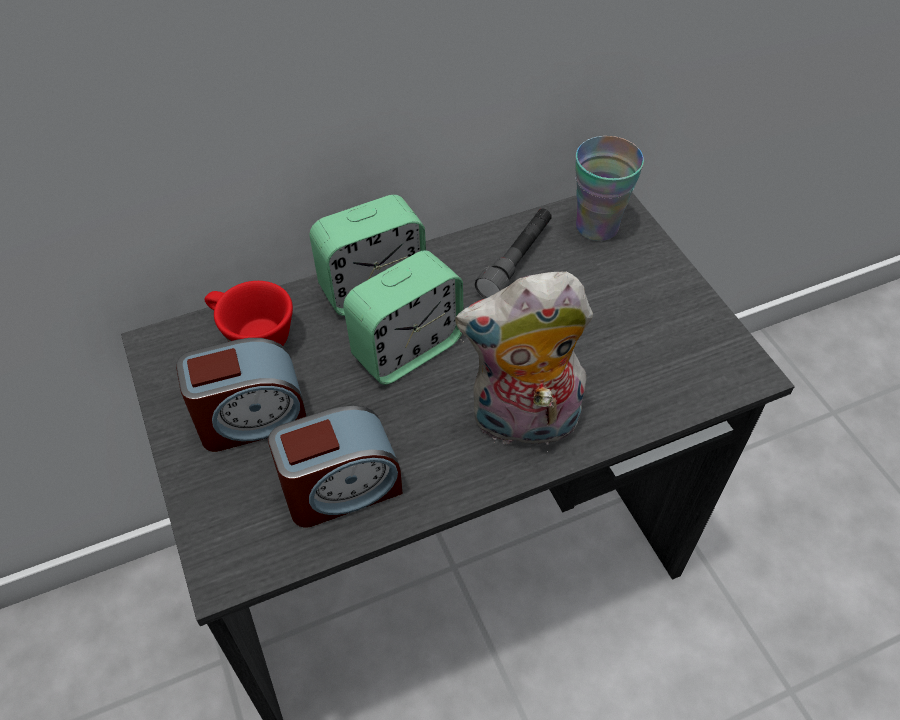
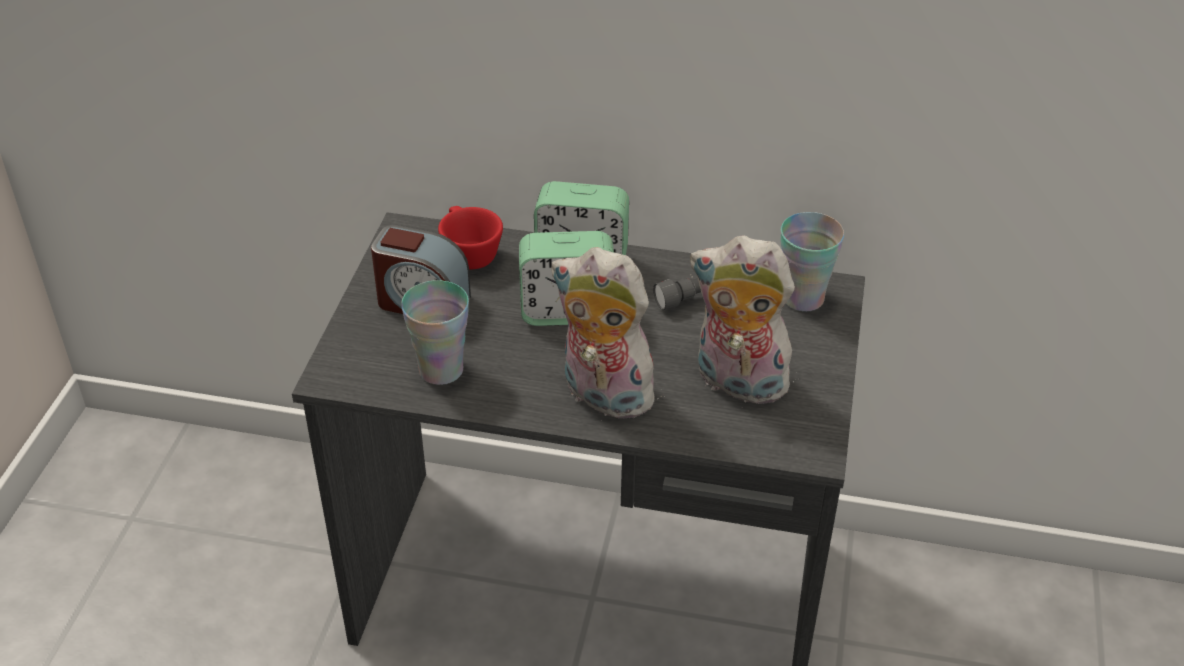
camera: 35 degrees right, 10 degrees down
(341, 488) = (441, 370): alarm clock -> cup
(624, 341) = (736, 383): none -> plush toy

